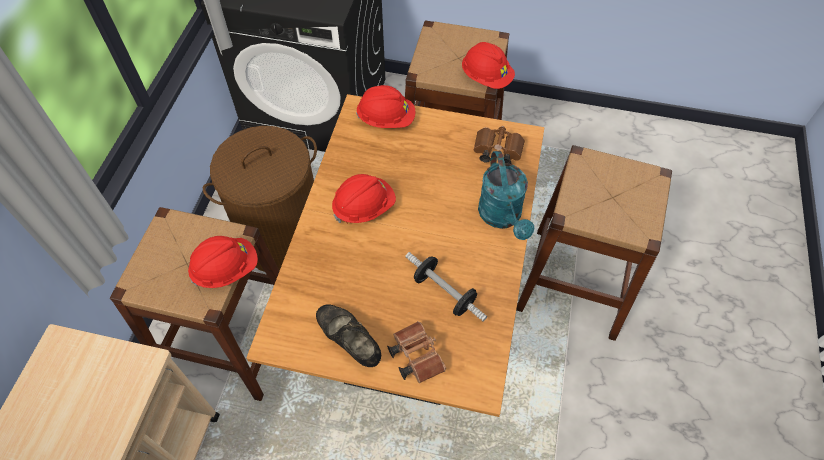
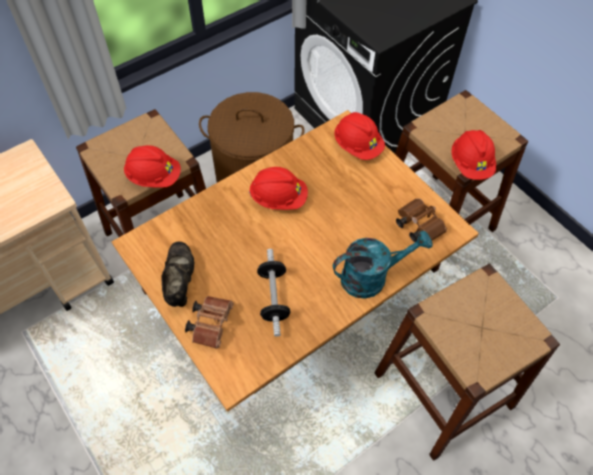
camera: 40 degrees right, 0 degrees up
(502, 217) = (372, 276): turquoise watering can -> turquoise watering can turned 135 degrees counterclockwise

